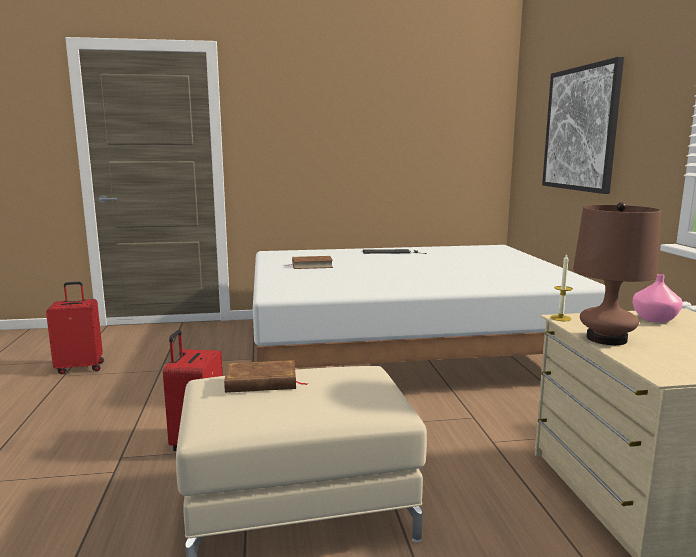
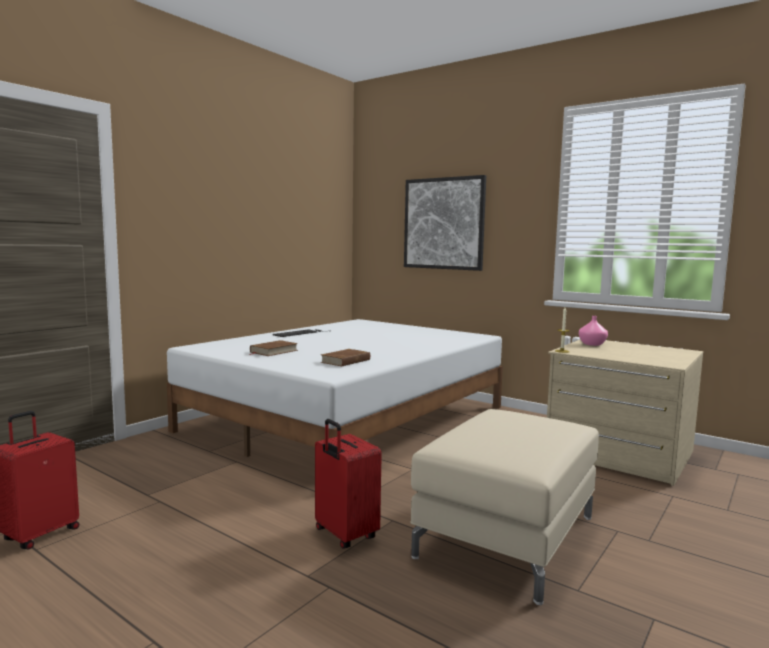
camera: 45 degrees left, 5 degrees down
(261, 382) = (479, 434): brown book -> brown book (346, 361)
(606, 338) = (609, 356): brown table lamp -> none

